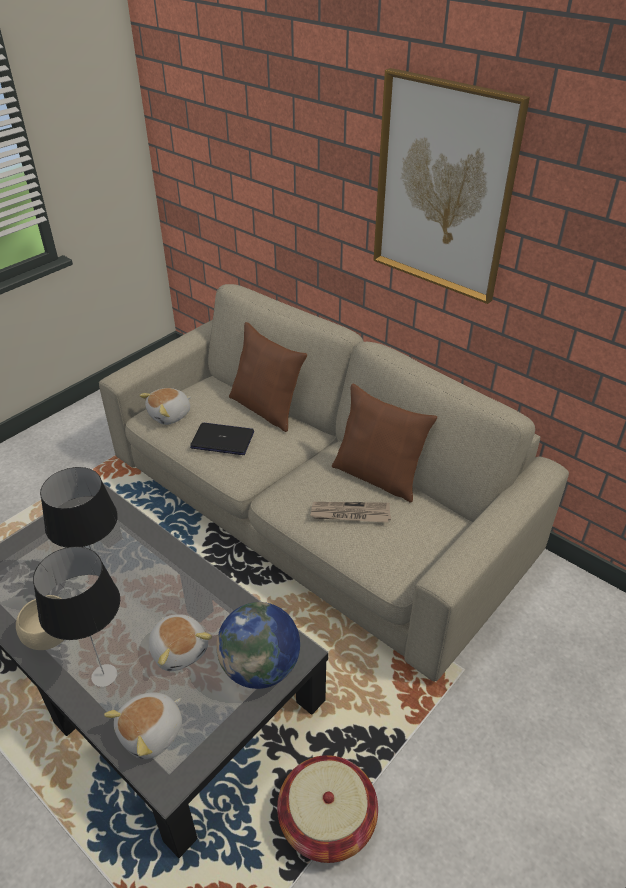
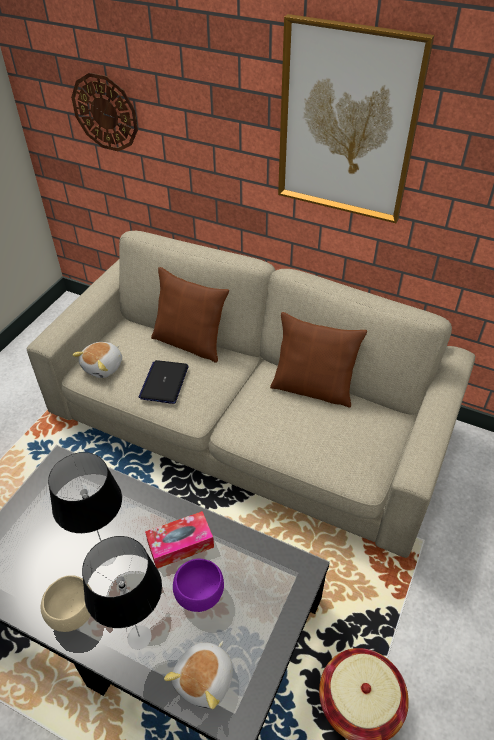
camera: 15 degrees left, 5 degrees up
(180, 598) = (180, 544): none -> tissue box
(180, 649) = (199, 593): plush toy -> purple bowl
(223, 160) = (105, 112): none -> wall clock
(223, 440) = (164, 382): laptop -> laptop turned 75 degrees counterclockwise
(260, 667) = (277, 591): globe -> none
(350, 514) = (305, 430): newspaper -> none

